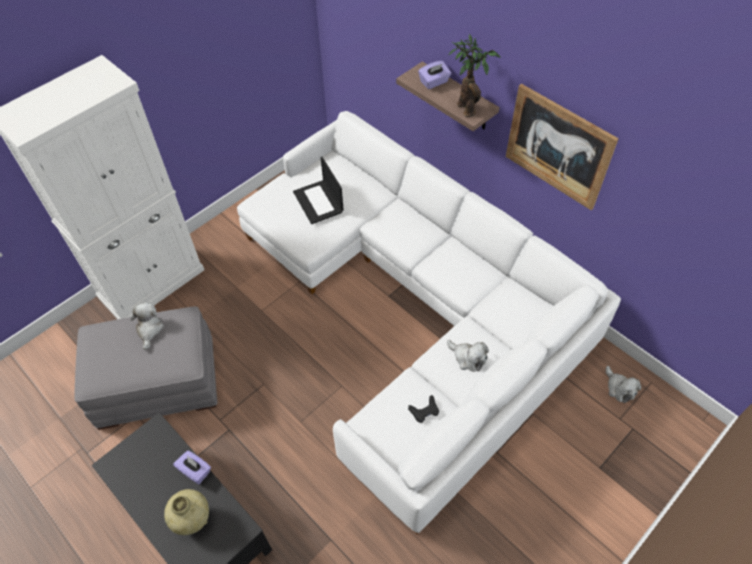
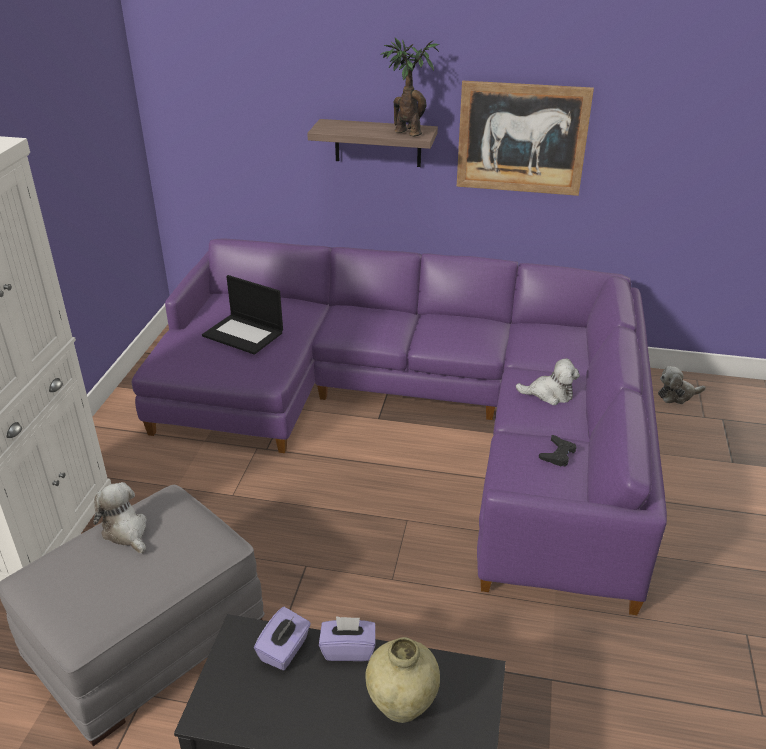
camera: 35 degrees left, 20 degrees down
(416, 306) = (418, 414): white sofa -> purple sofa
(434, 82) = (351, 126): purple tissue box -> purple tissue box (284, 650)
(619, 388) = (677, 395): plush toy -> plush toy turned 135 degrees clockwise

